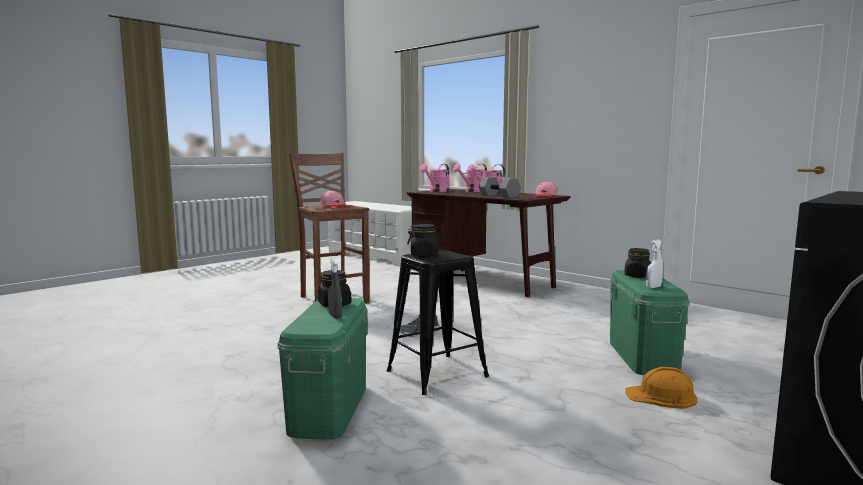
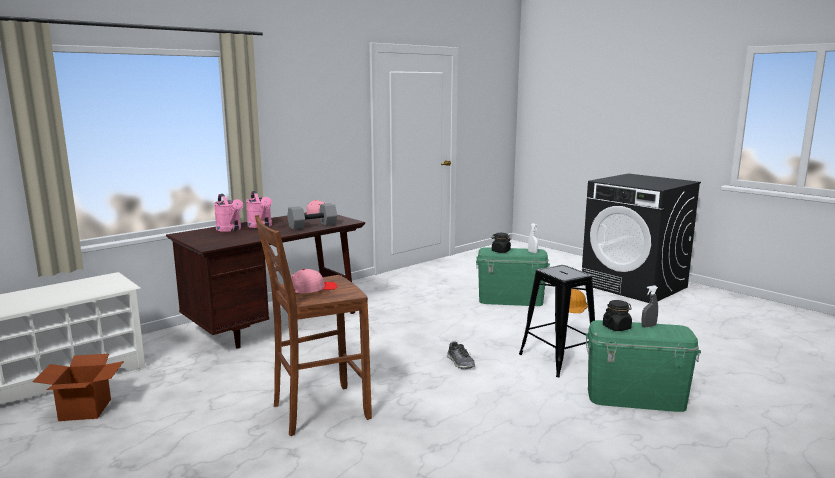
camera: 85 degrees left, 5 degrees up
(345, 265) = (85, 410): none -> cardboard box
(424, 255) = (564, 275): black jar -> none
(437, 191) = (211, 240): pink watering can -> none

